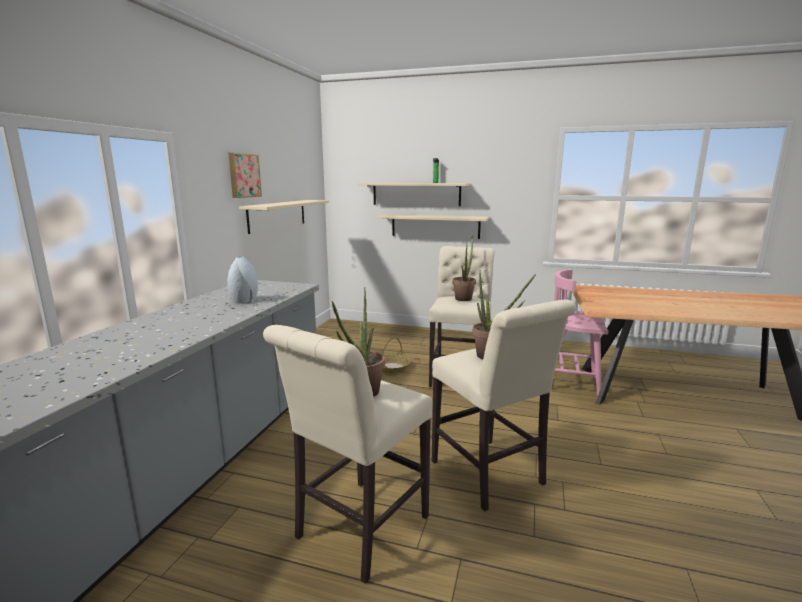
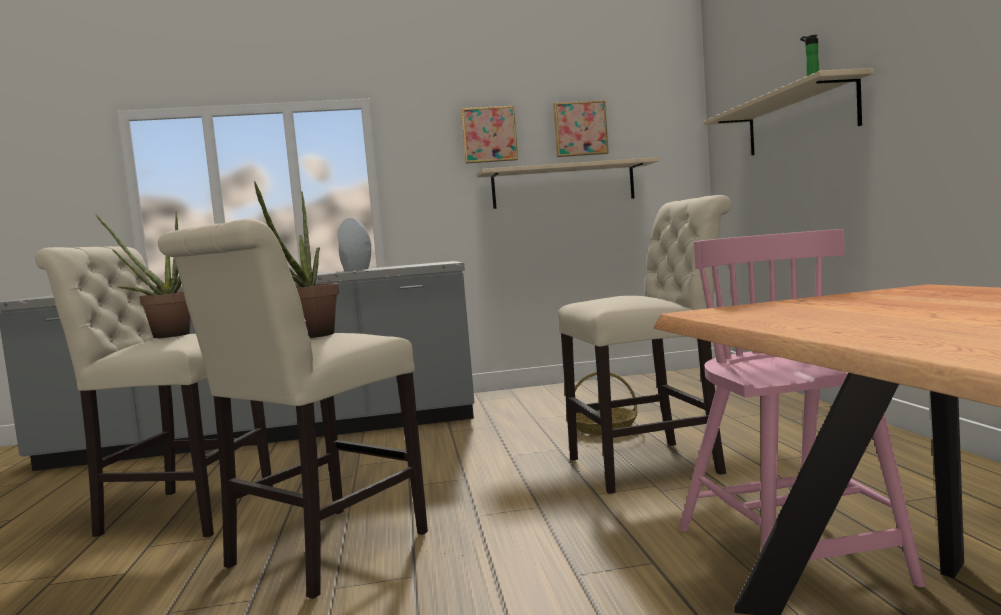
camera: 65 degrees right, 10 degrees down
(283, 175) = (580, 129): none -> picture
(435, 226) = (827, 179): beige shelf -> none
(464, 298) = (626, 296): potted plant -> none

